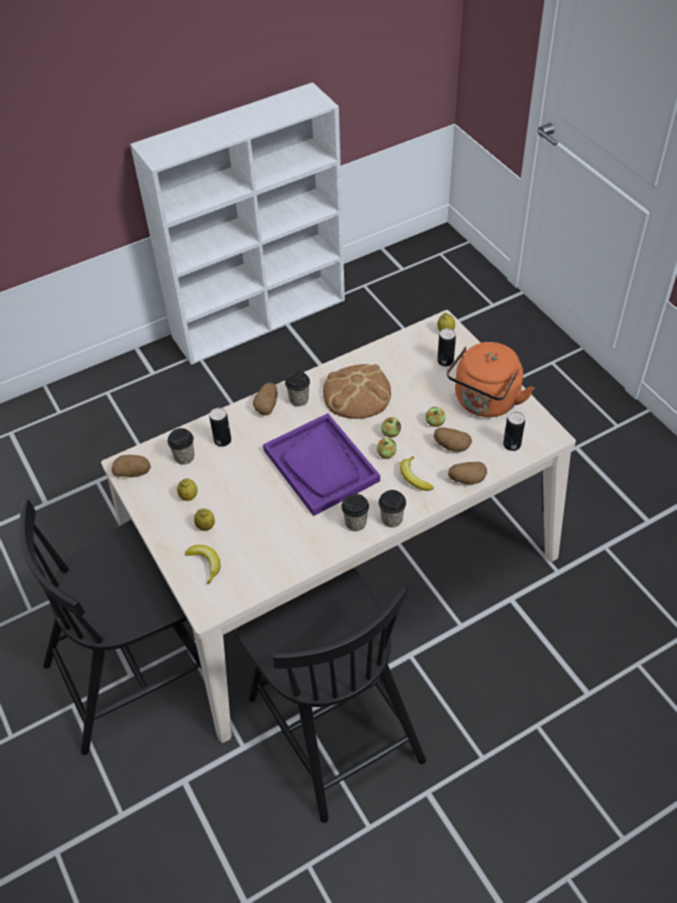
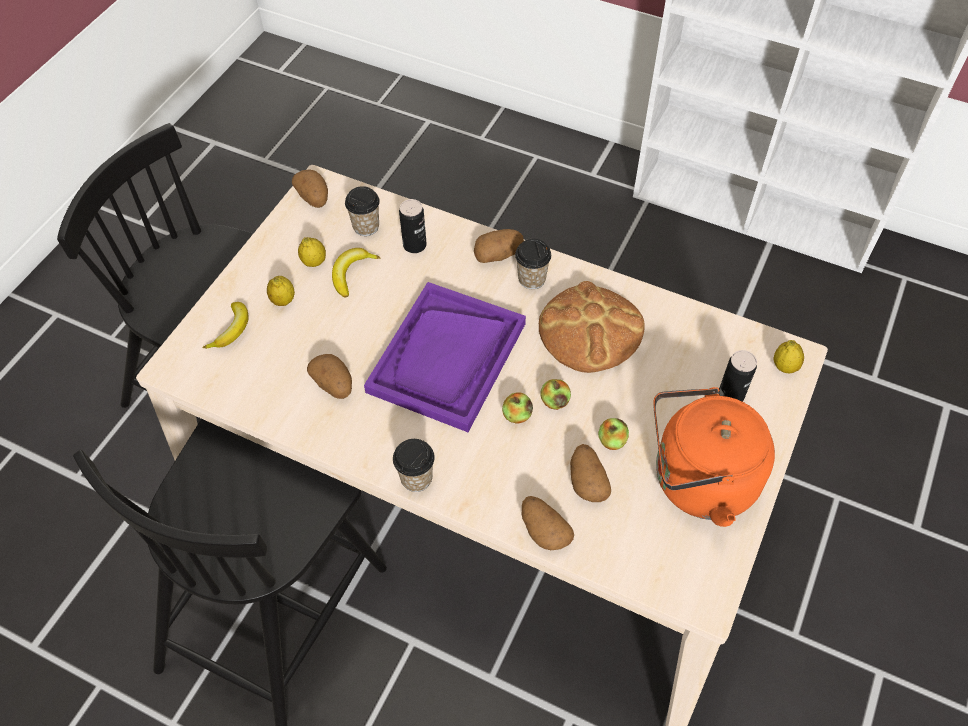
camera: 55 degrees right, 5 degrees up
(294, 529) = (334, 385): none -> potato
(355, 523) = (384, 442): cup -> none
(414, 477) = (501, 467): banana -> banana (352, 274)
(511, 444) = (648, 555): can -> none

